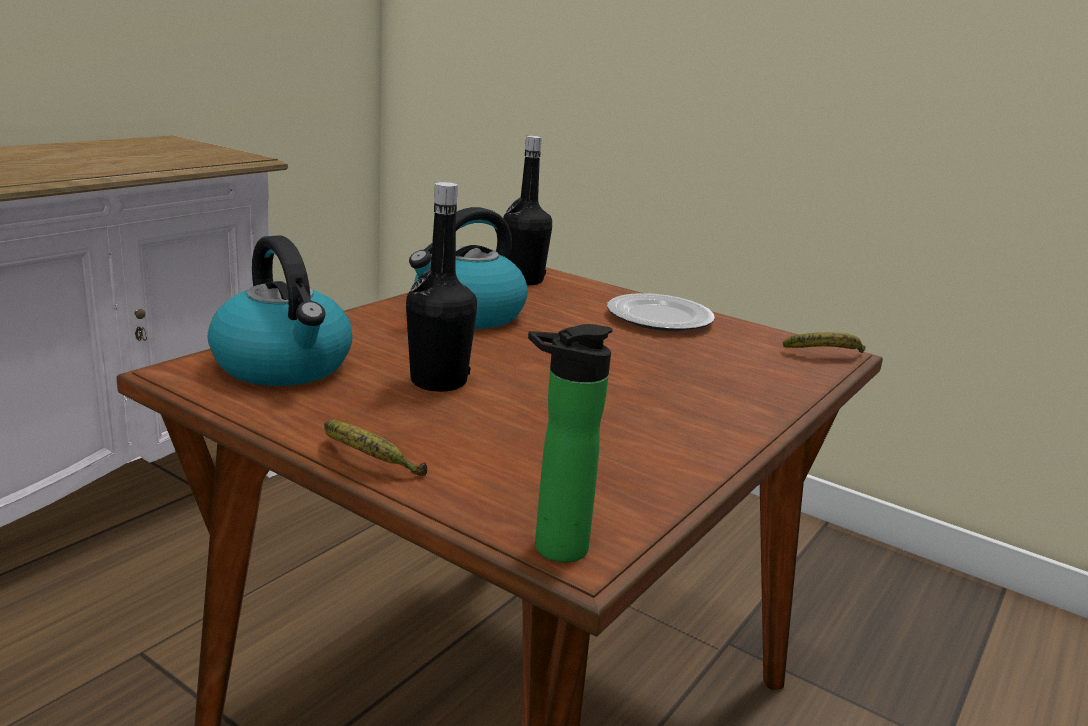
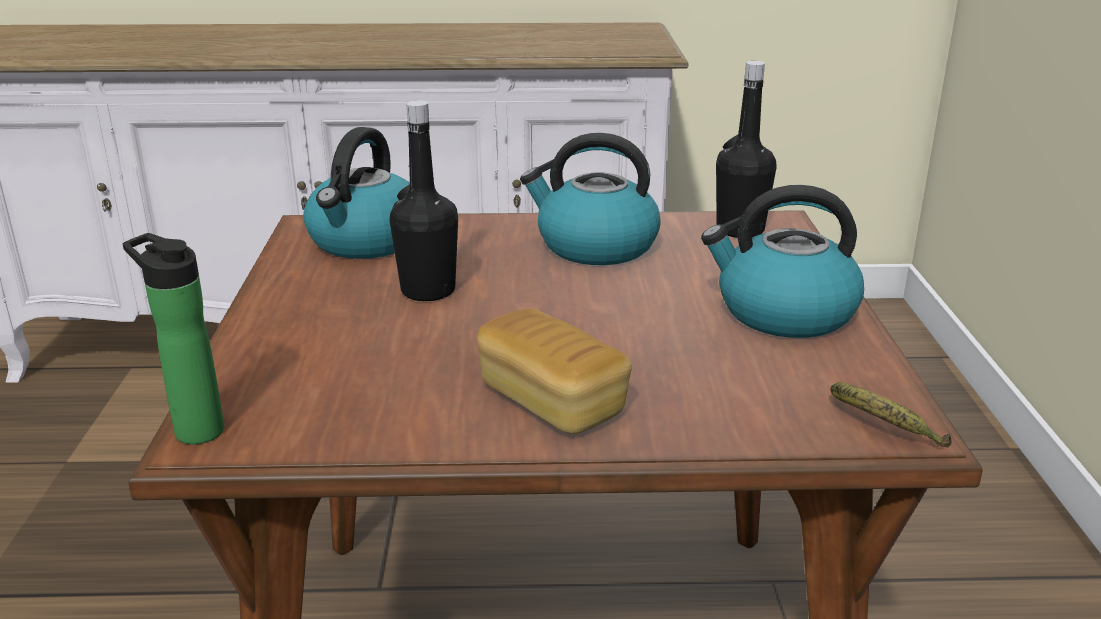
camera: 55 degrees right, 5 degrees up
(367, 461) = (251, 323): banana -> none
(660, 318) = (783, 313): plate -> kettle
(690, 411) = (551, 401): none -> bread

